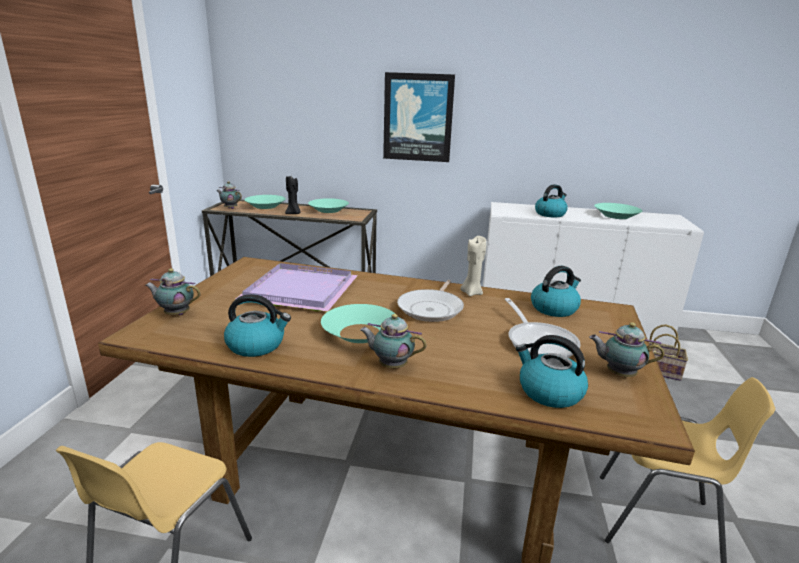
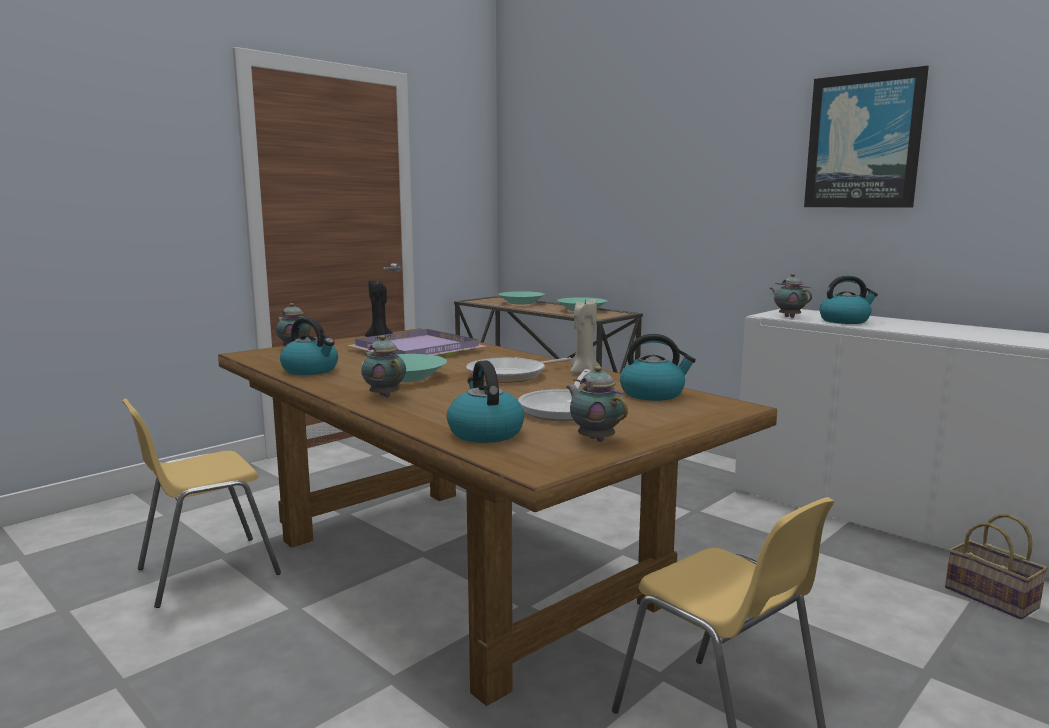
camera: 35 degrees right, 10 degrees down
(230, 208) = (483, 301): teapot -> teapot (788, 317)
(293, 213) = (537, 309): black candle -> black candle (379, 338)
(418, 117) = (694, 194): picture -> picture (863, 141)
(616, 216) = (962, 330): turquoise bowl -> none

